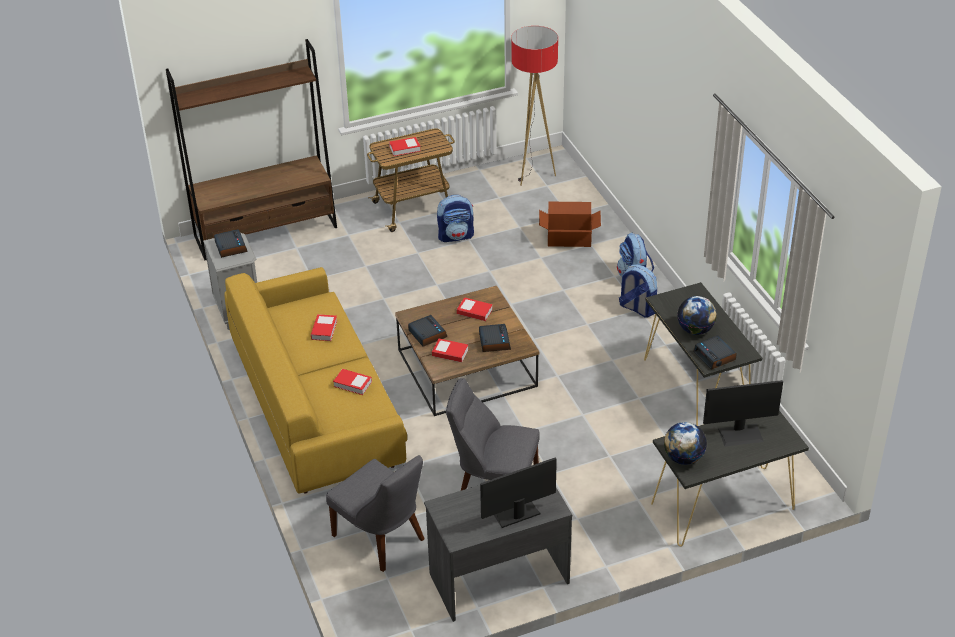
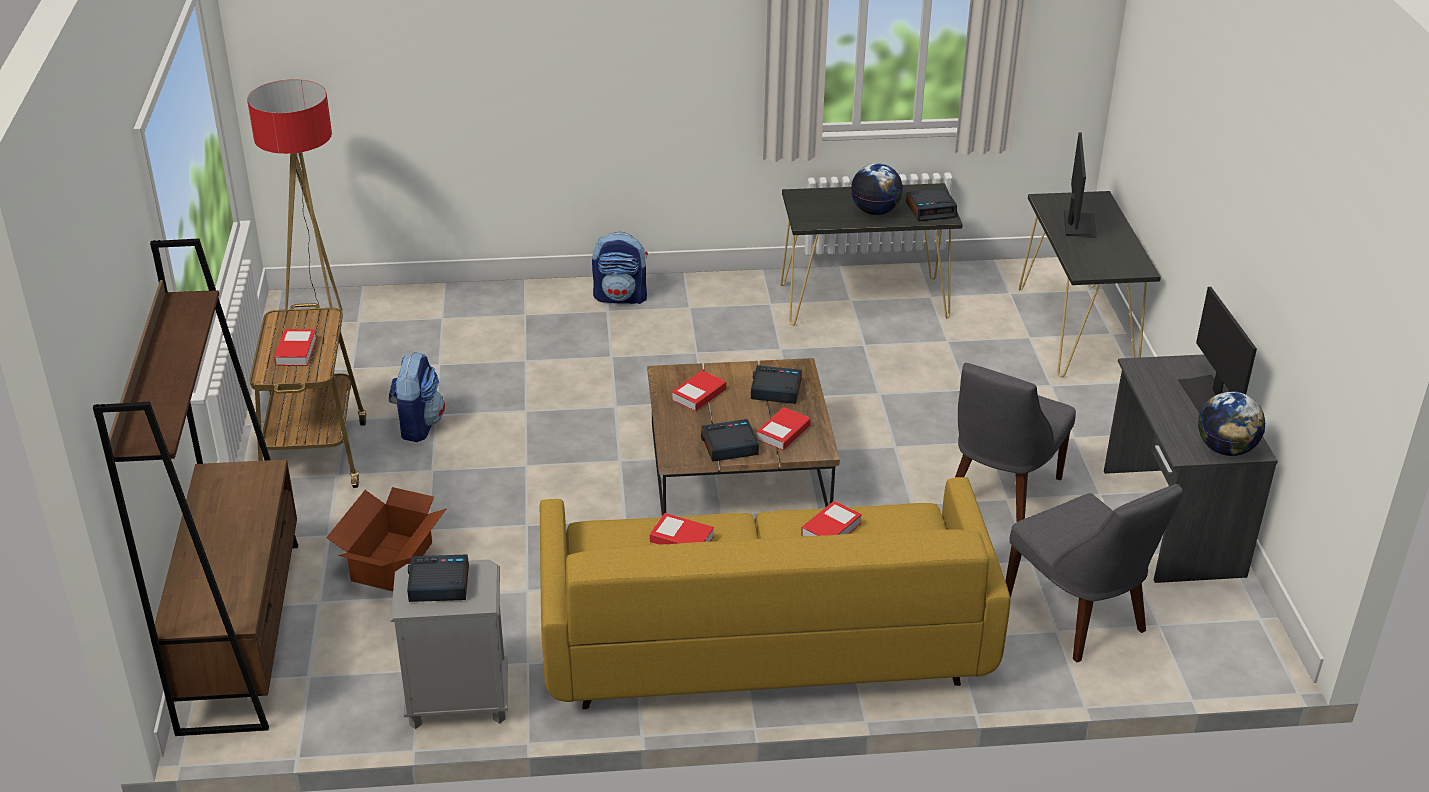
camera: 75 degrees left, 5 degrees down
(381, 539) = (1079, 617): grey chair -> grey chair turned 90 degrees clockwise
(569, 238) = (499, 328): cardboard box -> cardboard box (393, 561)
(637, 308) = (686, 308): backpack -> none
(683, 458) = (1111, 267): globe -> globe (1225, 449)

